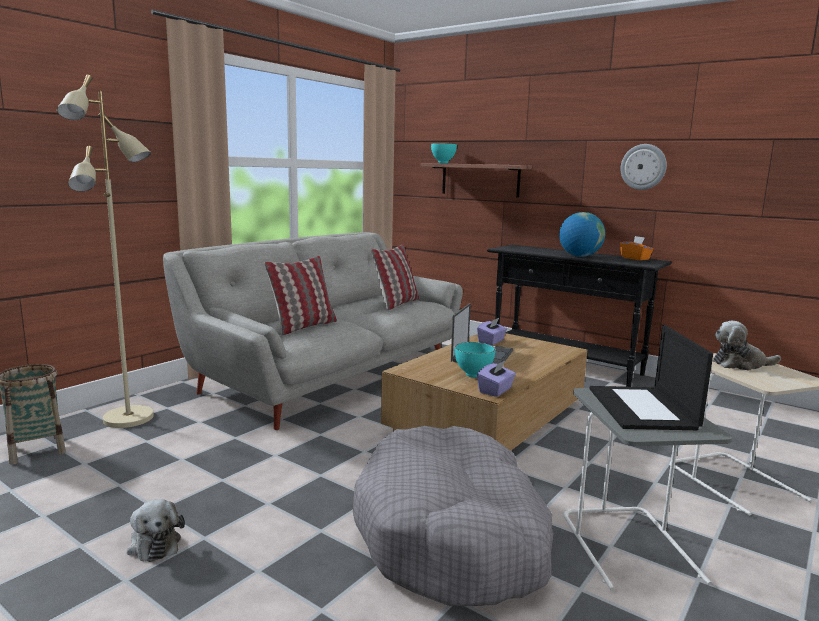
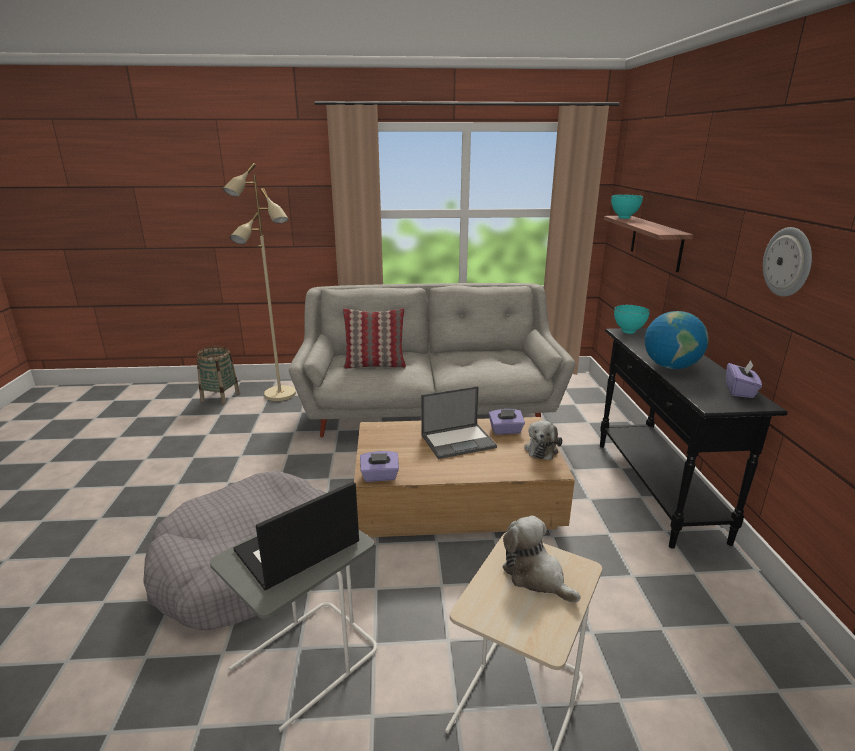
camera: 50 degrees right, 10 degrees up
(154, 543) = (160, 474): plush toy -> plush toy (541, 449)
(396, 304) = (494, 363): pillow -> none
(474, 376) = (402, 456): turquoise bowl -> turquoise bowl (628, 332)
(635, 258) = (740, 391): orange tissue box -> purple tissue box

